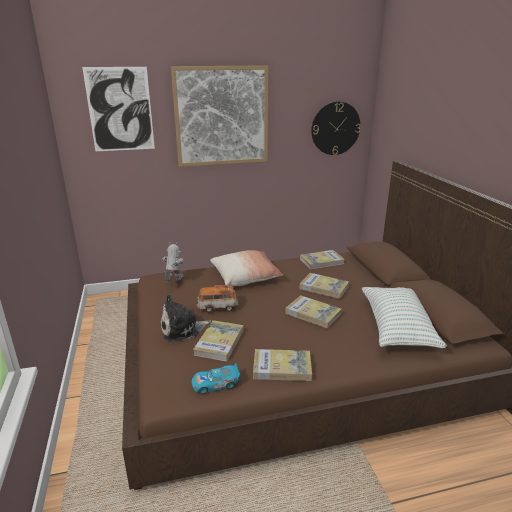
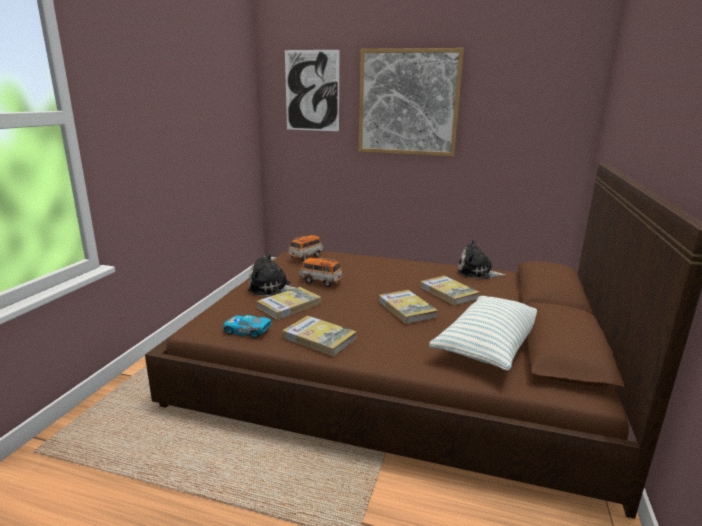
camera: 30 degrees right, 5 degrees down
(174, 283) = (306, 256): toy robot -> toy car
(246, 277) = (378, 267): pillow -> none
(321, 261) = (477, 272): book -> plush toy
(335, 128) = (546, 125): wall clock -> none

